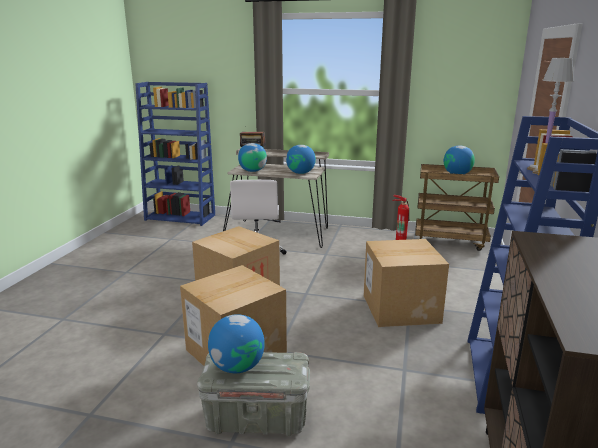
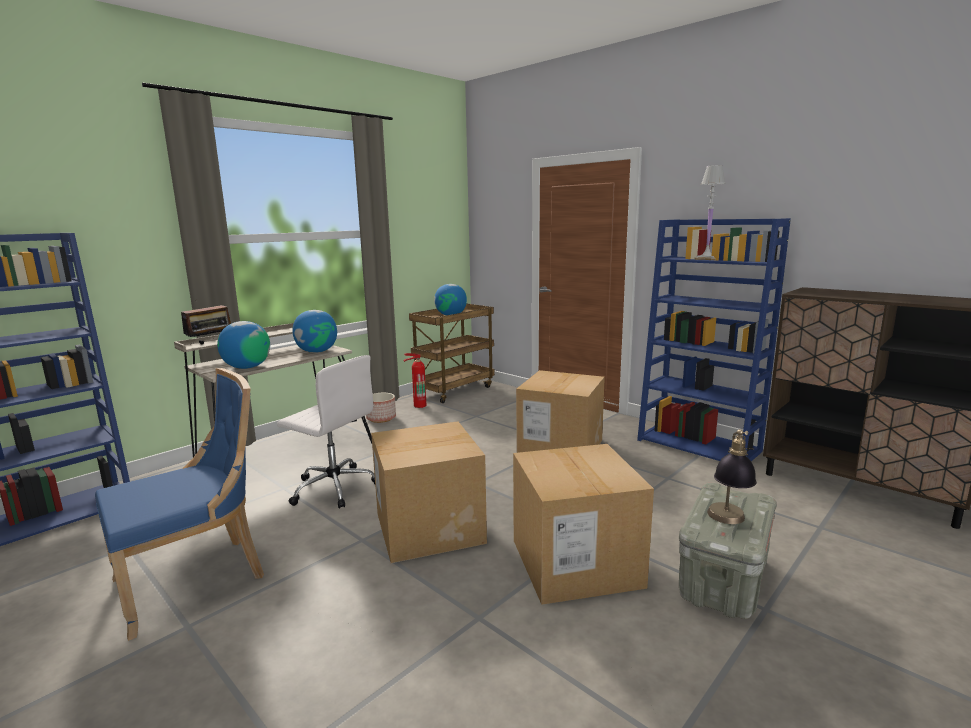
camera: 60 degrees left, 5 degrees down
(156, 260) = (196, 579): none -> blue chair
(237, 366) = (727, 522): globe -> table lamp
(361, 237) = (381, 418): none -> planter

